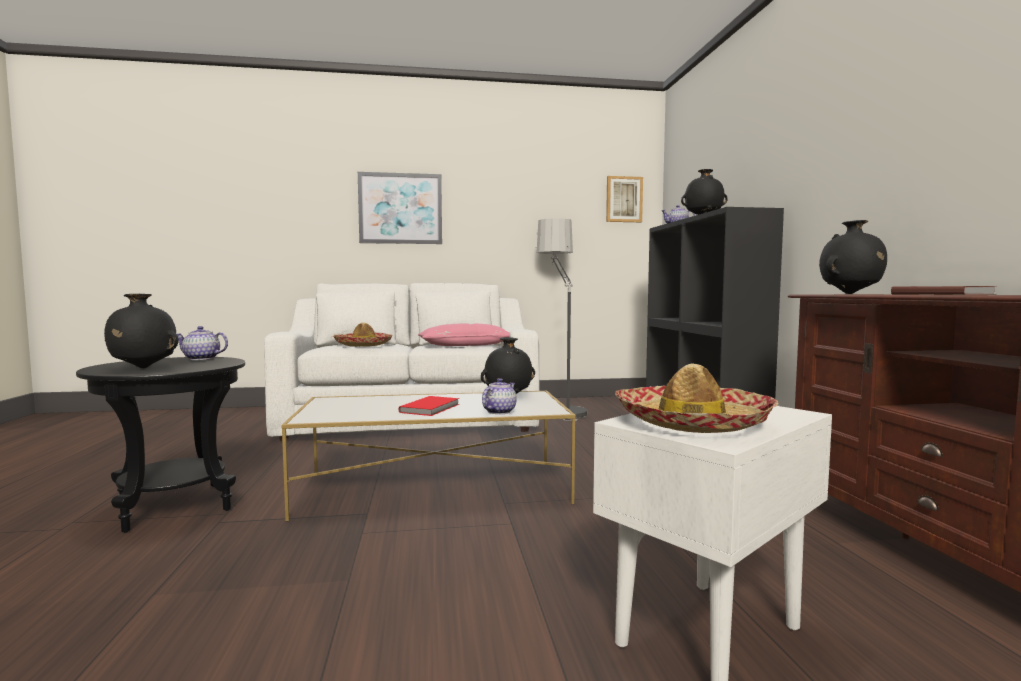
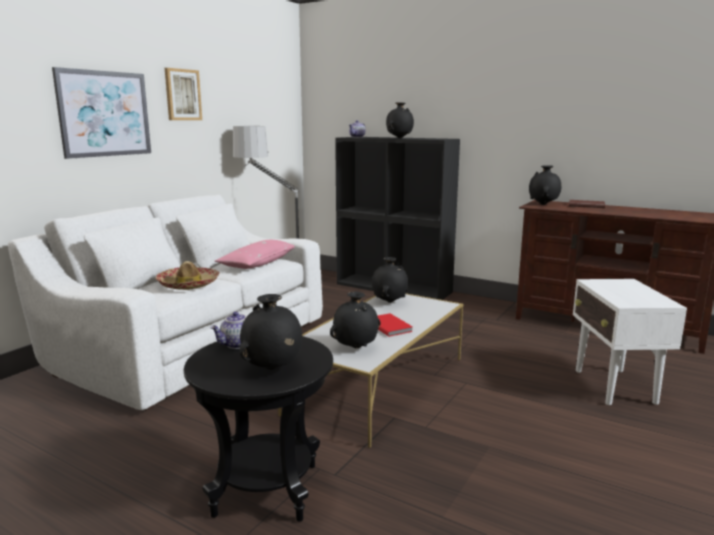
camera: 50 degrees left, 10 degrees up
(349, 410) = (356, 347): none -> black vase
(498, 411) = (429, 315): teapot -> none
(624, 199) = (280, 102): picture -> picture (182, 95)
(692, 423) = (635, 297): hat -> none

